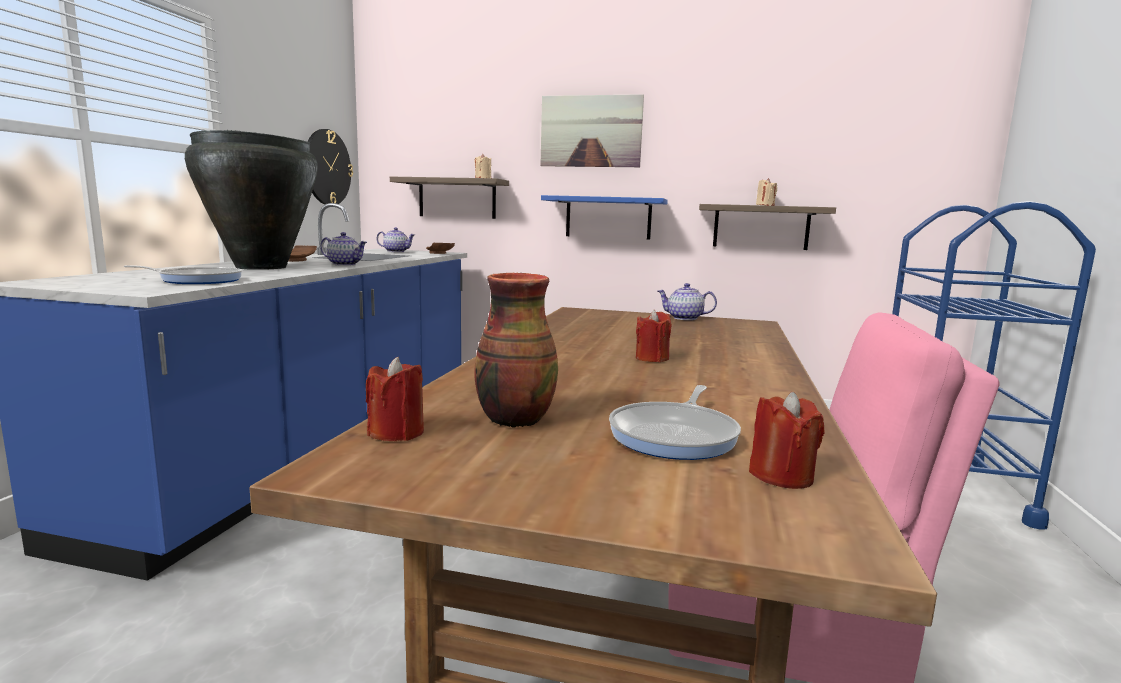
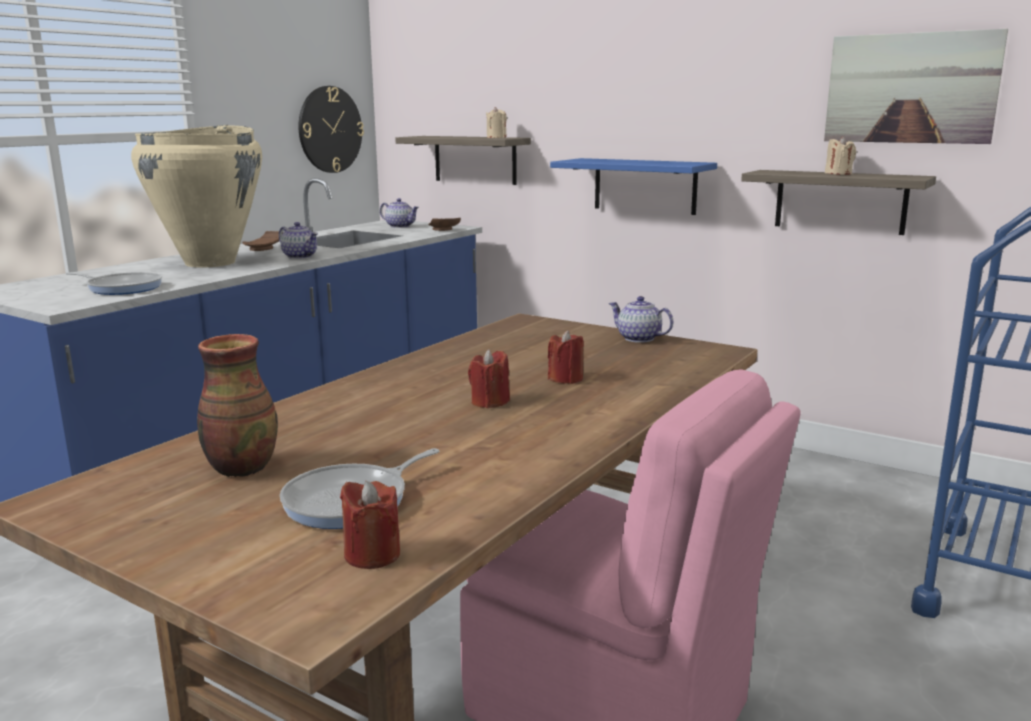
camera: 20 degrees right, 5 degrees up
(261, 267) = (210, 263): black vase -> beige vase
(397, 433) = (132, 472): red candle -> red candle (566, 379)
(591, 131) = (623, 74): picture -> picture (910, 88)

